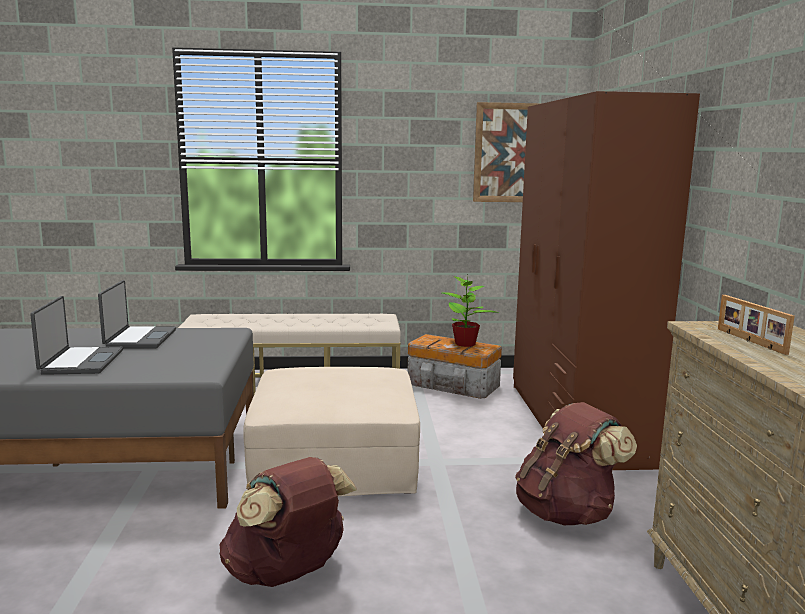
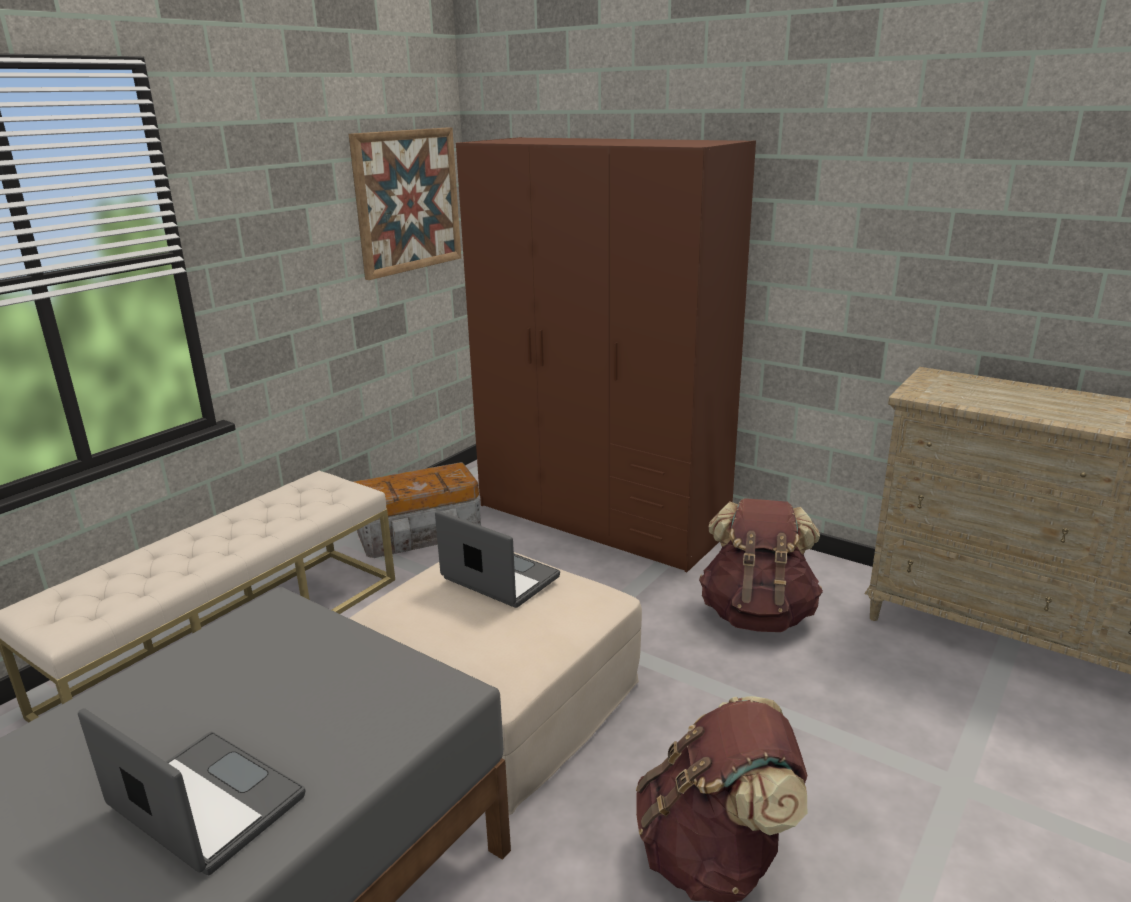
camera: 50 degrees left, 10 degrees up
(139, 339) = (169, 703): laptop -> laptop (499, 579)
(465, 344) = (428, 476): potted plant -> none
(749, 341) = (977, 398): picture frame -> none

